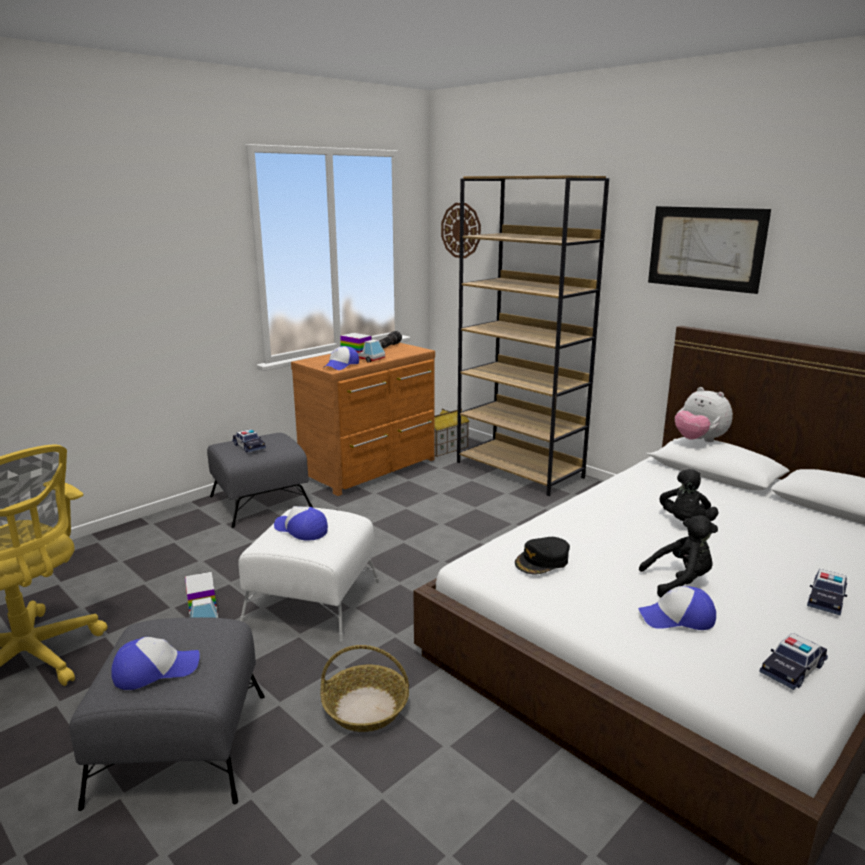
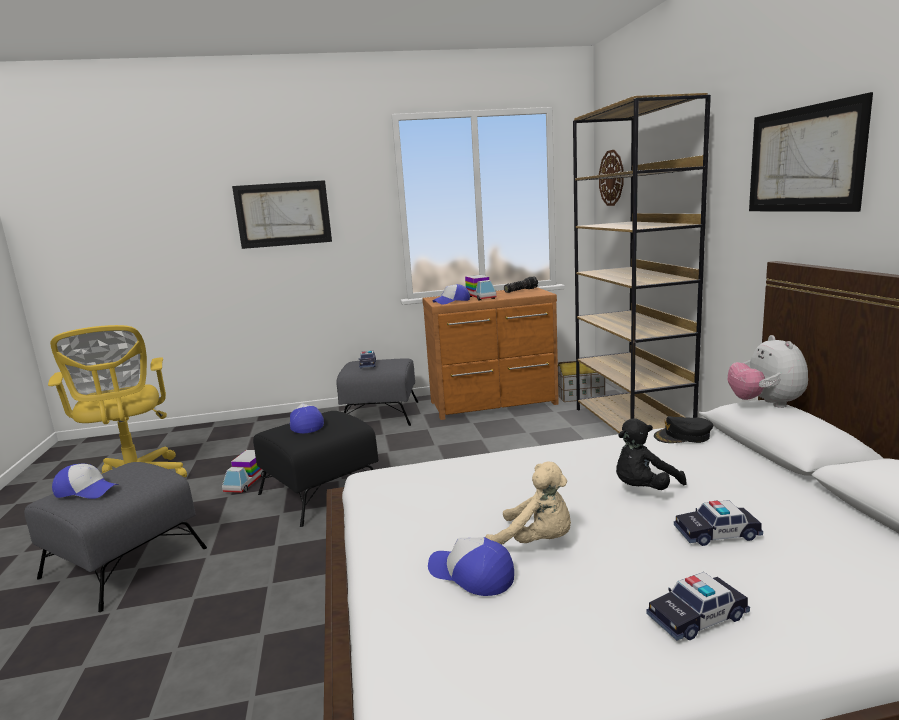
camera: 35 degrees right, 5 degrees down
(120, 265) = (283, 214): none -> picture
(314, 601) = (322, 492): white ottoman -> black ottoman
(365, 708) = (250, 581): basket -> none
(542, 561) = (427, 487): black cap -> black cap (683, 436)
(679, 581) = (536, 542): black plush toy -> beige plush toy
(792, 669) = (512, 673): toy car -> toy car (717, 533)

